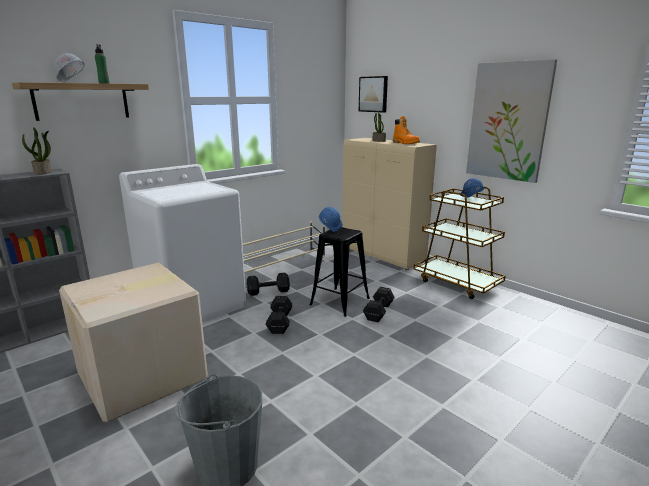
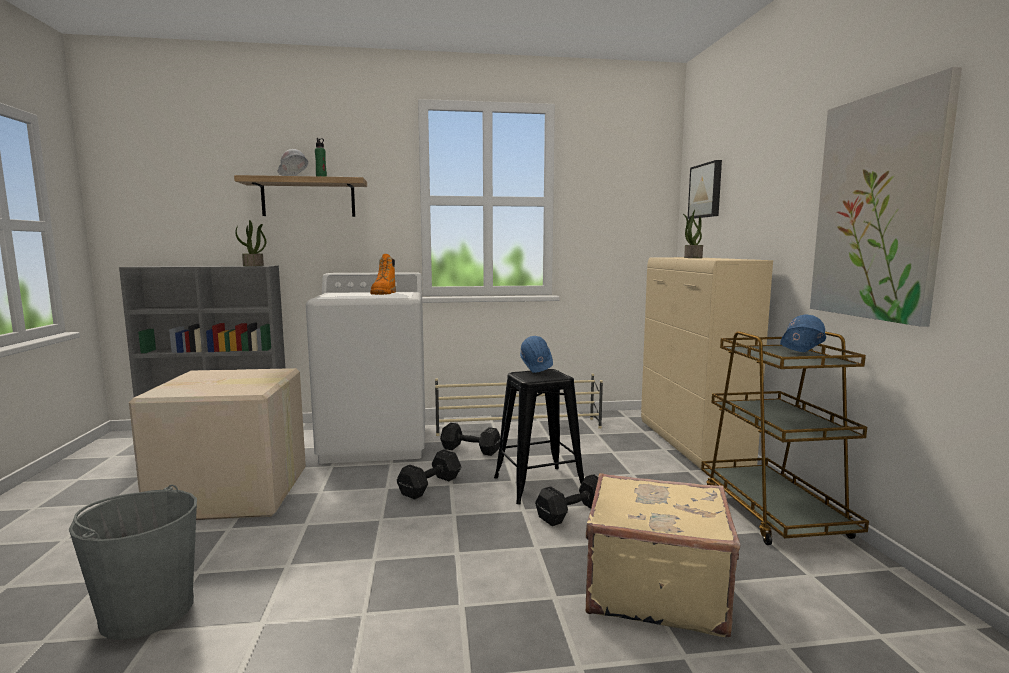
camera: 35 degrees right, 10 degrees down
(405, 143) = (721, 259): orange boot -> orange boot (383, 294)
(457, 335) = (654, 588): none -> beige suitcase

